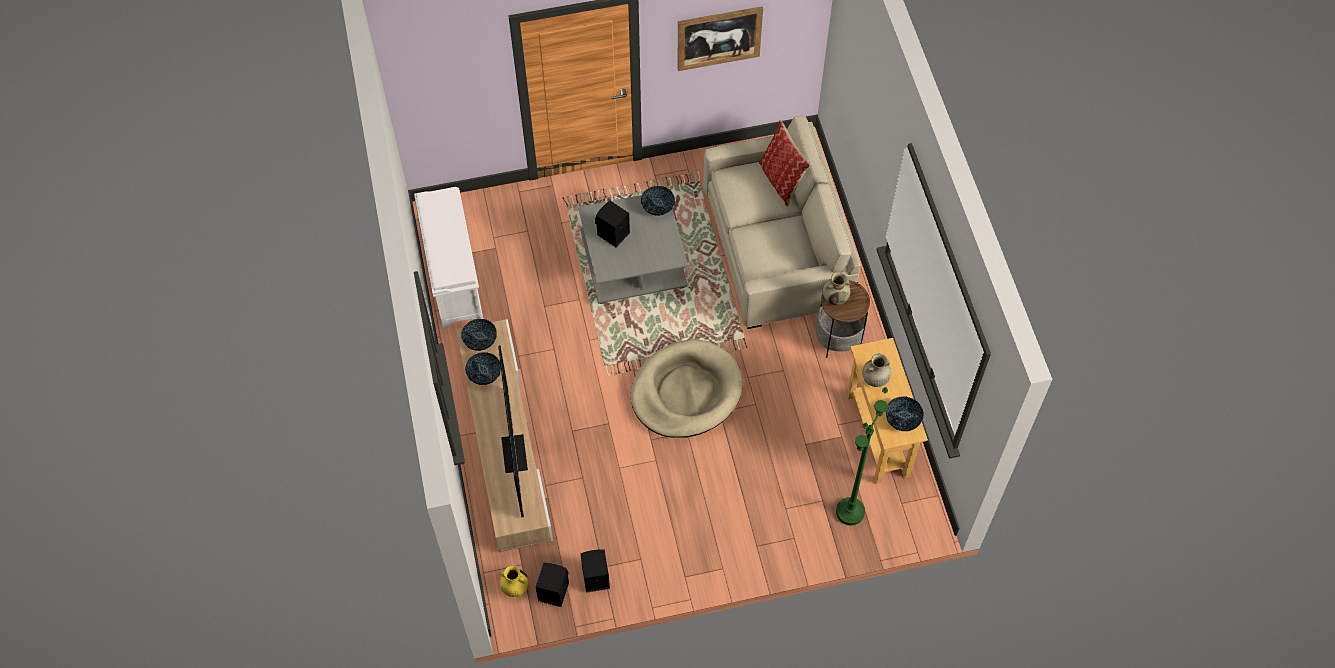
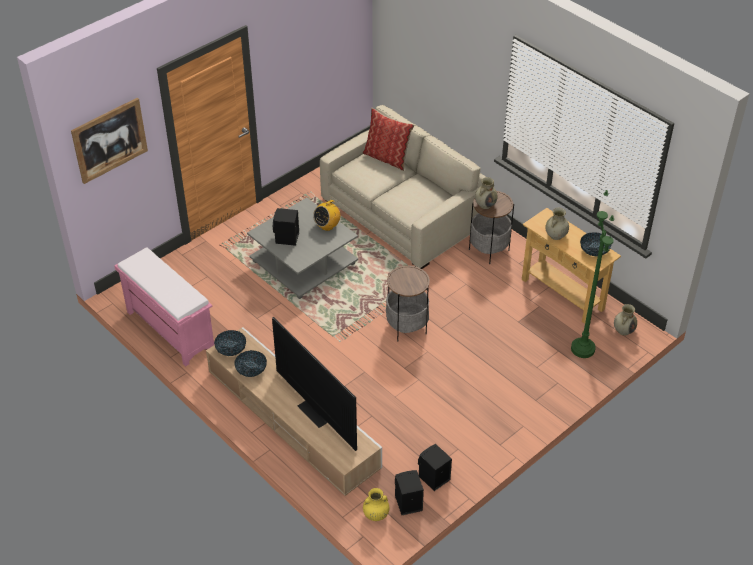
camera: 30 degrees left, 15 degrees down
(453, 277) = (169, 329): white bench -> pink bench
(657, 206) = (307, 209): bowl -> none
(664, 238) = (327, 226): none -> radio
(686, 392) = (407, 327): beige dog bed -> side table
(719, 38) = (304, 59): picture -> picture (109, 140)
(911, 512) = (623, 330): none -> beige vase

